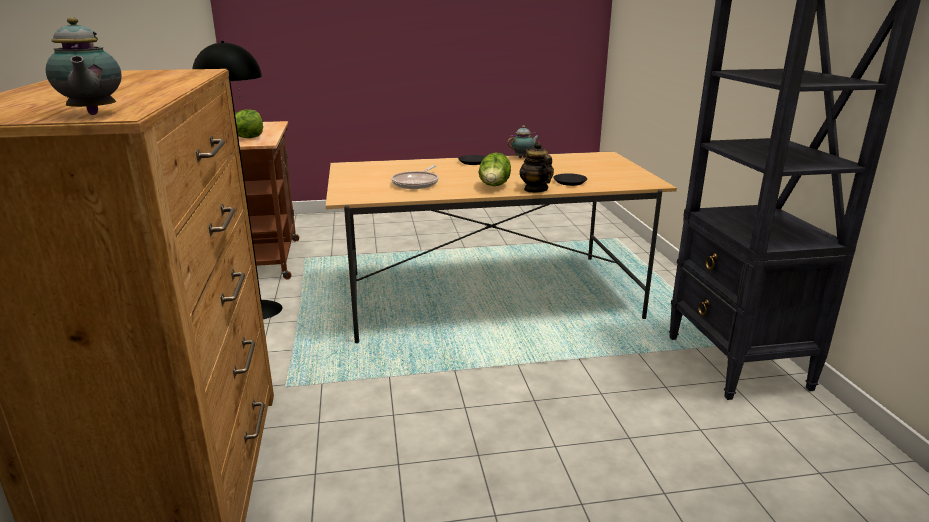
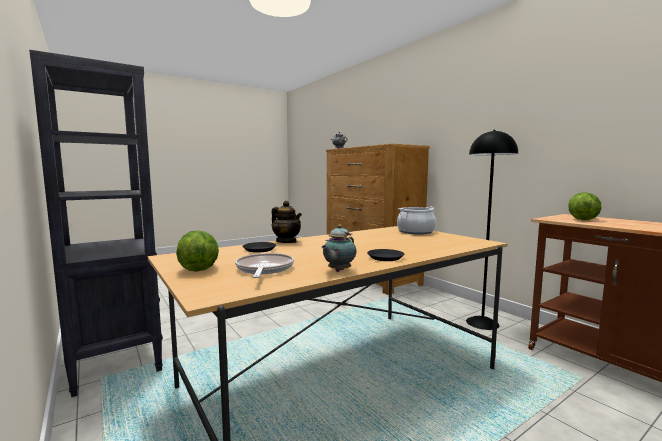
camera: 155 degrees right, 15 degrees down
(357, 187) = (415, 232): none -> cooking pot
(417, 183) = (385, 237): frying pan -> frying pan (264, 269)
(494, 187) = (322, 240): lettuce -> lettuce (199, 268)

